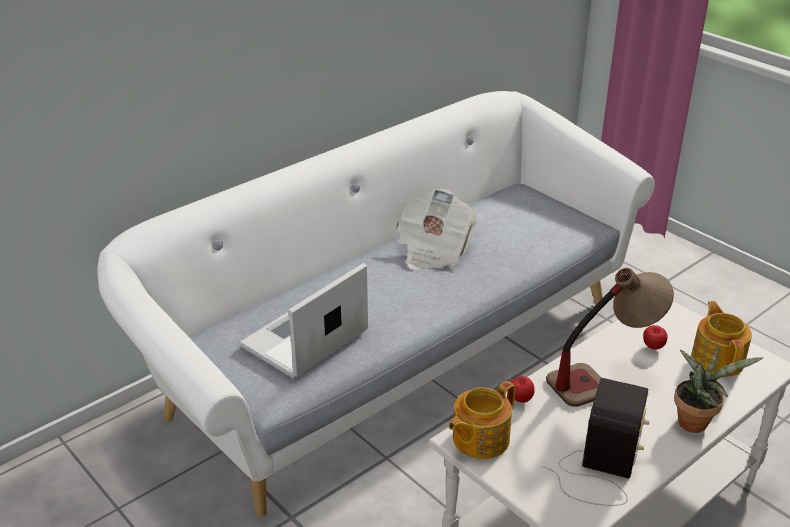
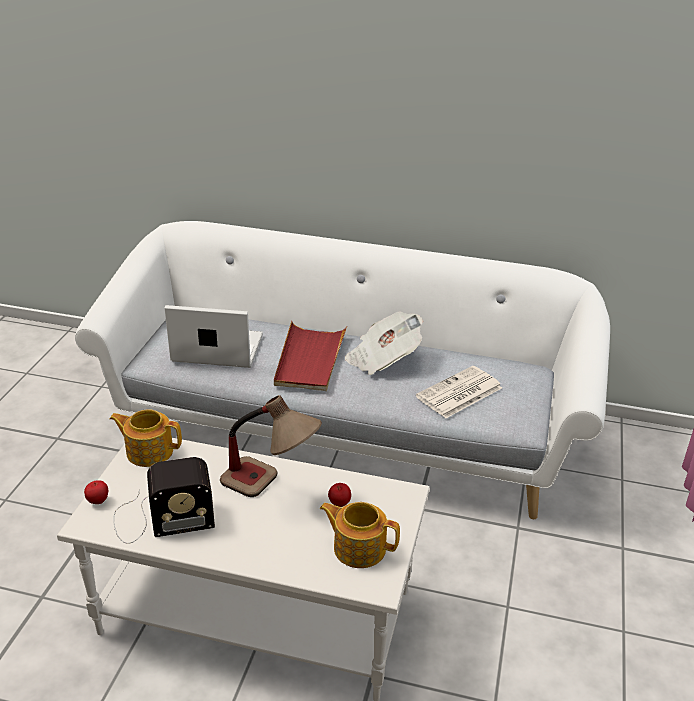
camera: 55 degrees right, 0 degrees up
(390, 289) = (309, 359): none -> red tray
(520, 400) = (208, 455): apple -> apple (98, 501)
(523, 234) = (459, 393): none -> newspaper
(696, 421) = (256, 556): potted plant -> none
(717, 359) = (358, 547): teapot -> teapot turned 120 degrees counterclockwise

